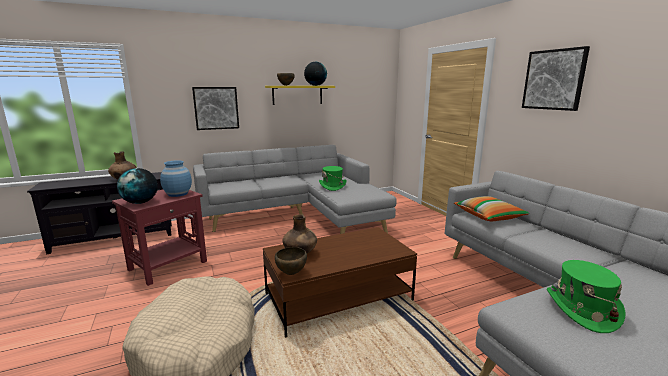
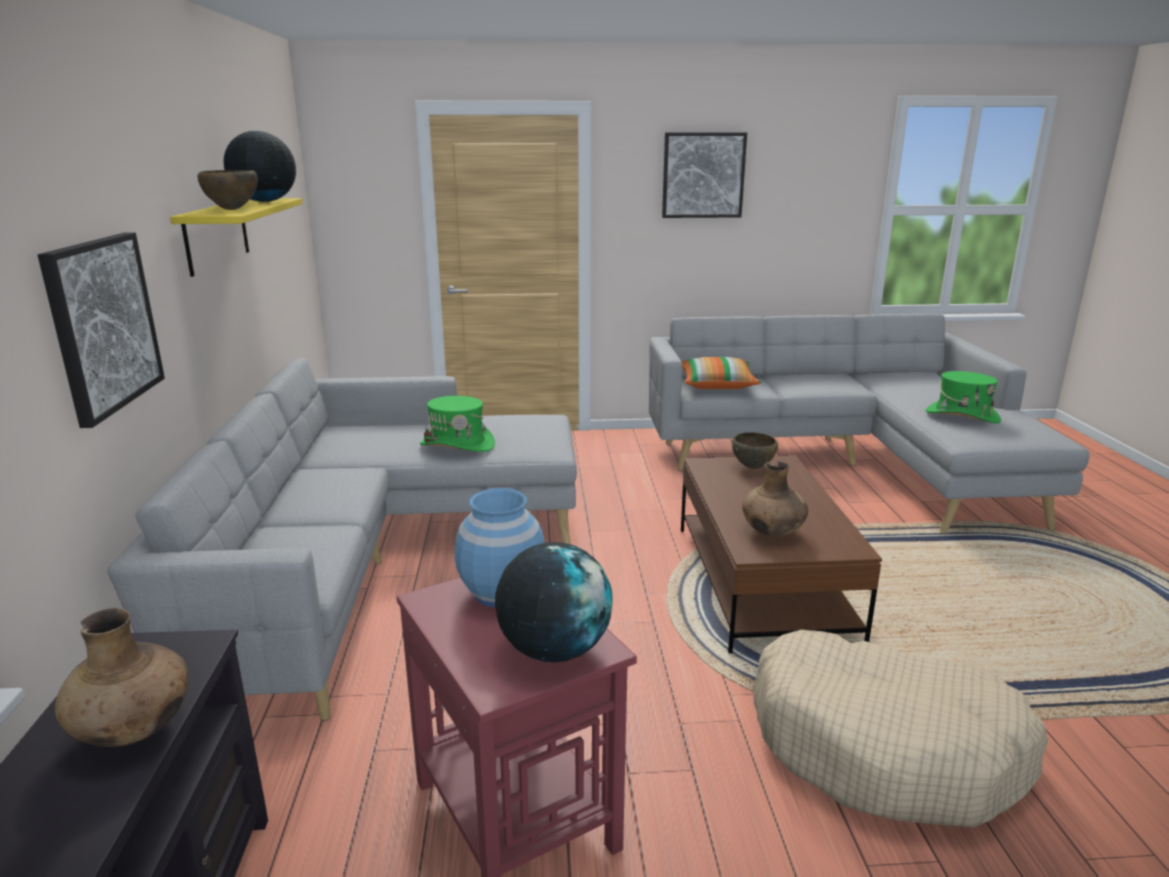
camera: 70 degrees left, 5 degrees up
(291, 273) = (847, 547): brown bowl -> brown bowl (753, 467)

